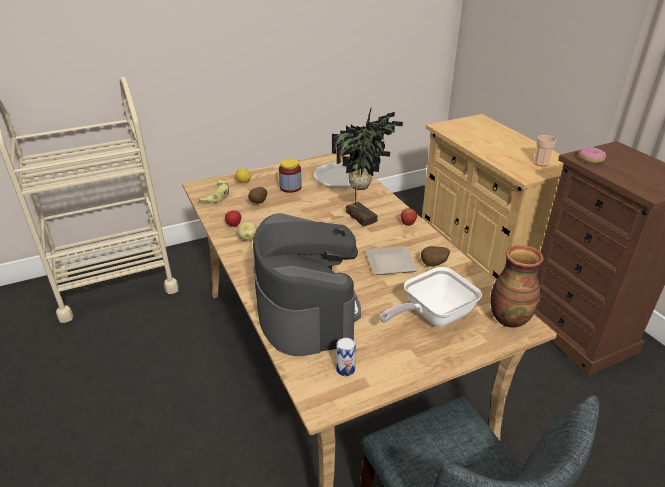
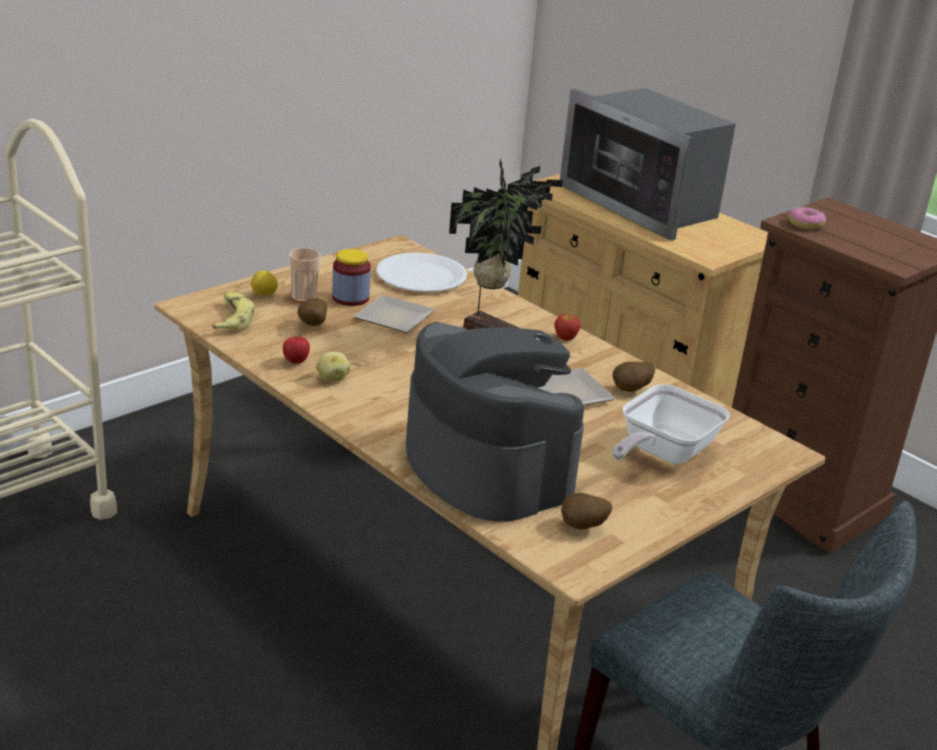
camera: 20 degrees left, 5 degrees down
(308, 203) = (395, 319): none -> plate
(345, 369) = (582, 528): can -> potato
(497, 140) = (643, 204): none -> microwave
(509, 318) = (760, 445): vase -> none
(541, 163) = (721, 237): cup -> cup (304, 297)

